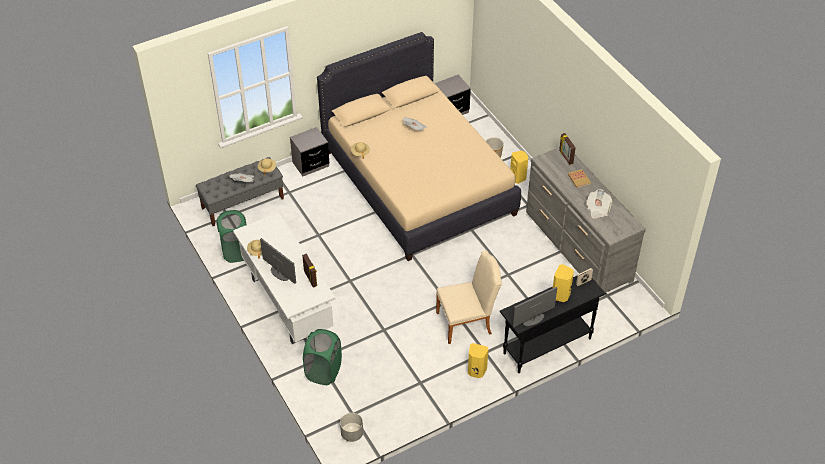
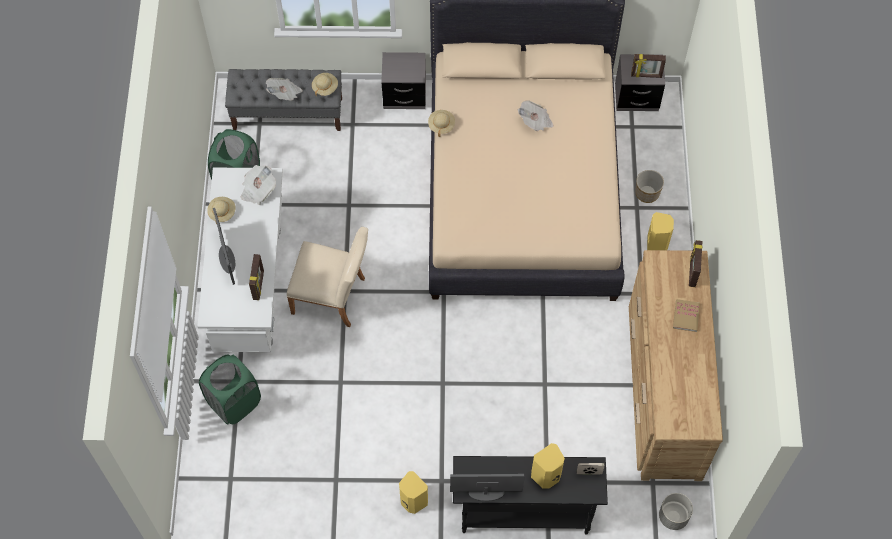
camera: 30 degrees right, 15 degrees up
(352, 434) = (213, 505): grey planter -> grey planter (673, 517)
(456, 87) = (646, 75): none -> picture frame
(467, 322) = (448, 426): beige chair -> beige chair (333, 297)
(577, 246) = (664, 389): grey dresser -> brown dresser
(597, 209) = (678, 376): newspaper -> newspaper (258, 190)

